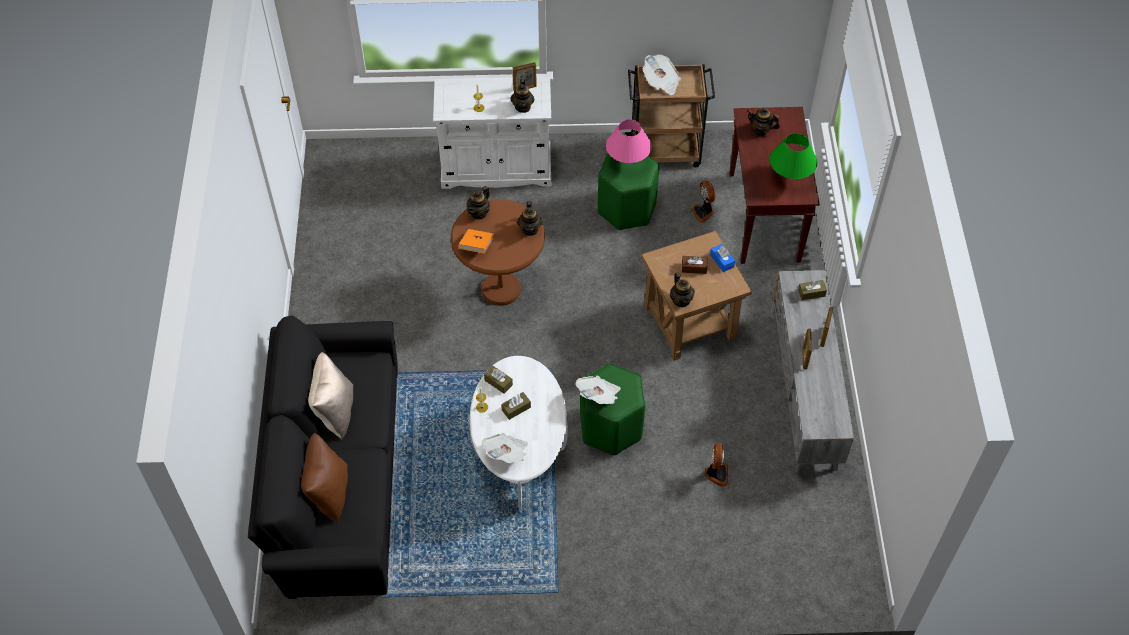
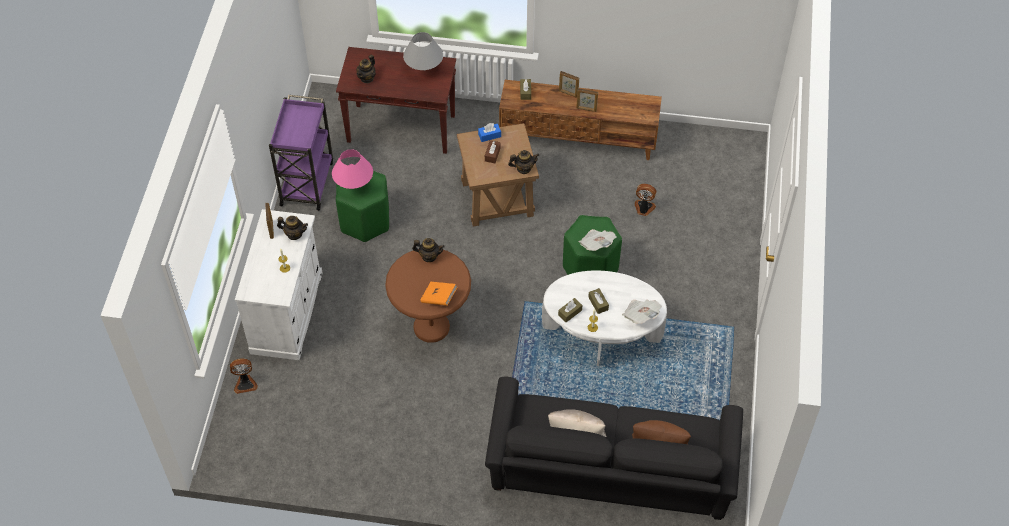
camera: 80 degrees left, 0 degrees up
(479, 213) = (401, 291): teapot -> none
(661, 82) = (291, 132): newspaper -> none
(665, 151) = (307, 182): brown cart -> purple cart
(703, 212) = (384, 168): fan -> fan (245, 383)
(790, 178) = (424, 70): green table lamp -> grey table lamp
(805, 391) = (579, 139): grey tv stand -> brown tv stand

